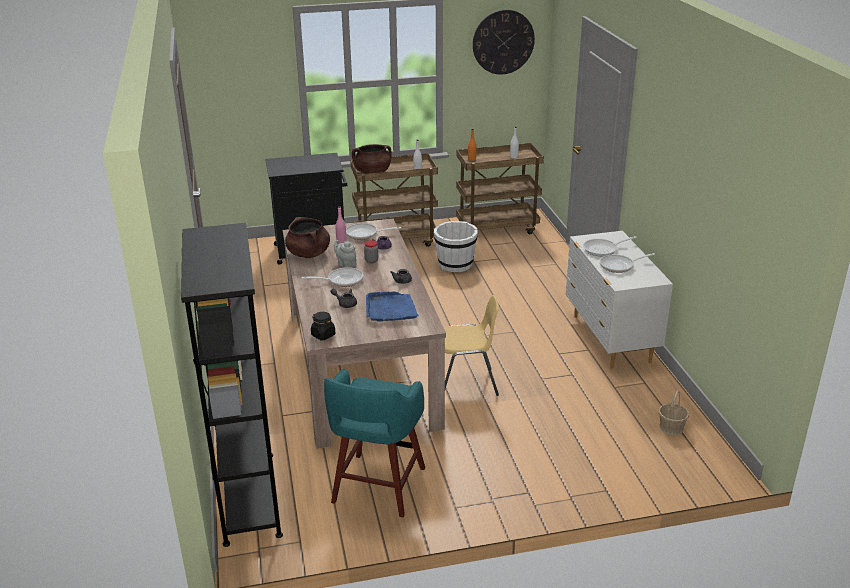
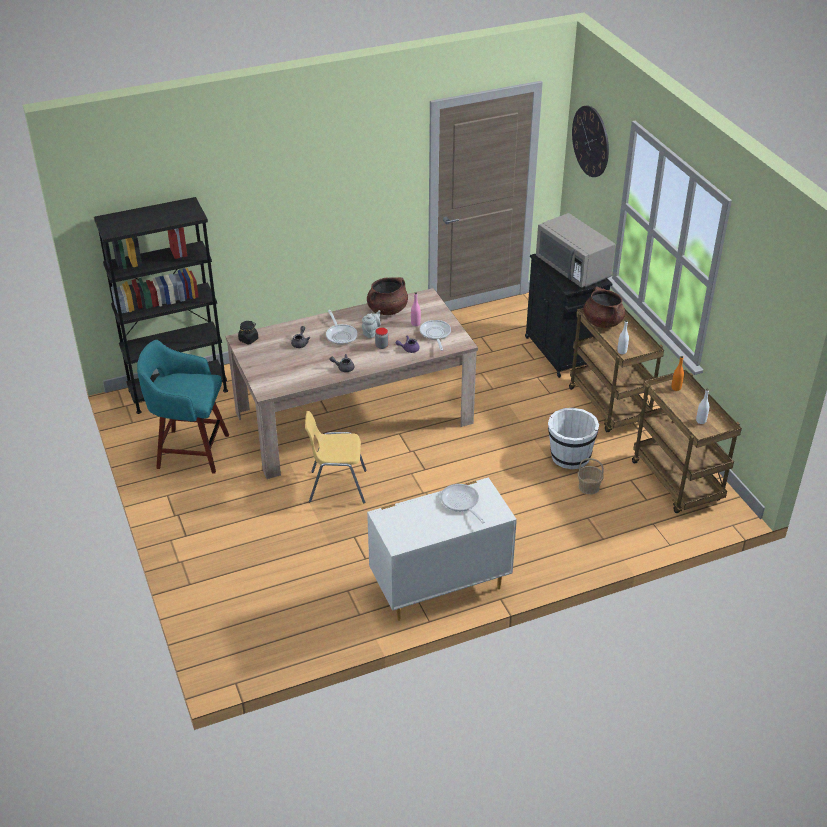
camera: 80 degrees right, 10 degrees up
(305, 163) = (573, 269): none -> grey microwave
(390, 309) = (293, 368): blue tray -> none
(467, 384) = (337, 486): yellow chair -> yellow chair turned 105 degrees clockwise
(503, 42) = (766, 295): wall clock -> wall clock (591, 141)
(619, 266) = (423, 515): frying pan -> none
(671, 427) = (284, 632): basket -> basket (589, 487)

